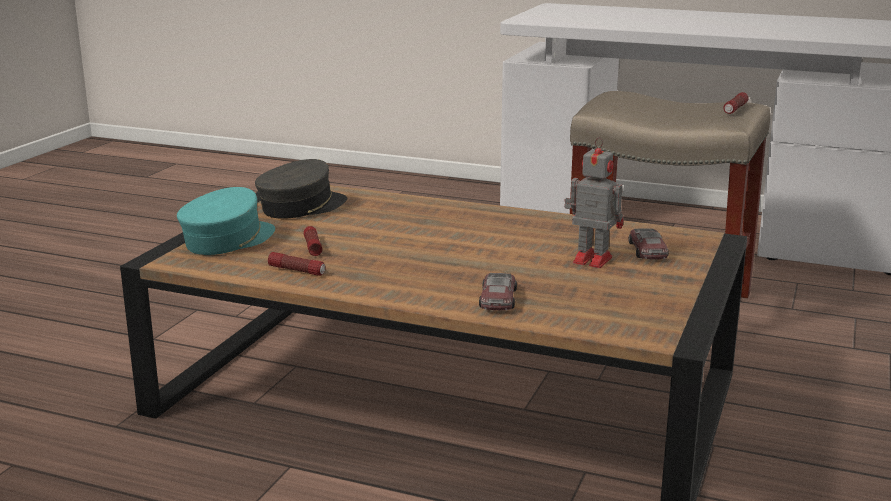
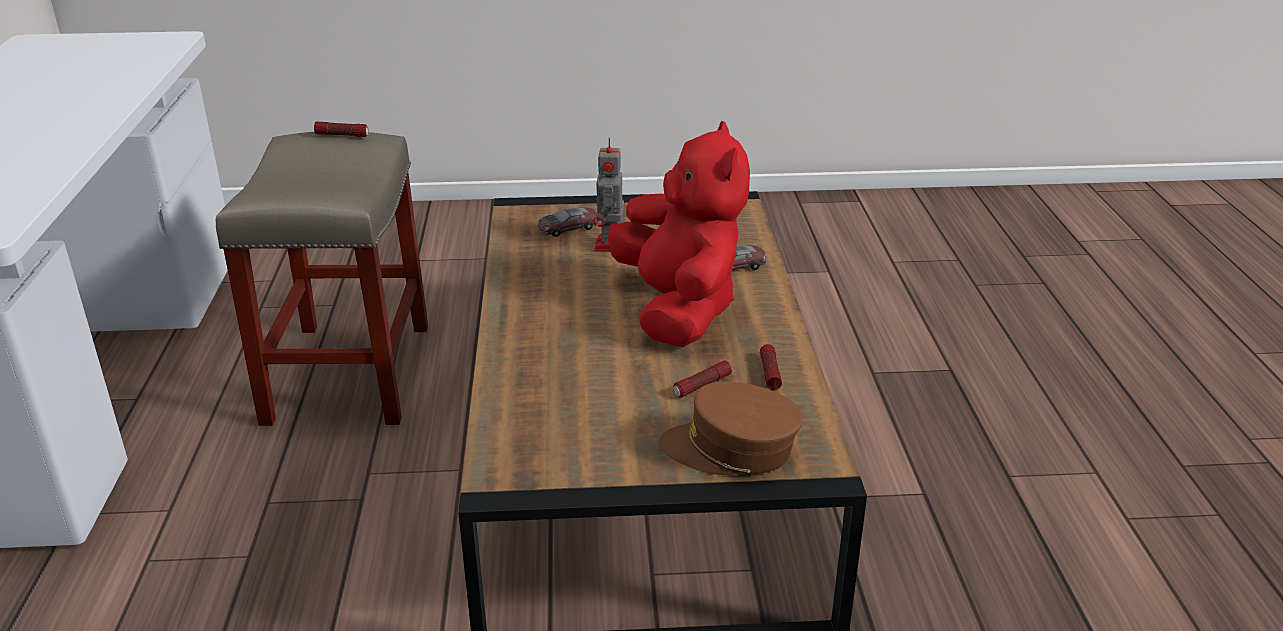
camera: 115 degrees left, 10 degrees up
(228, 240) = (731, 449): turquoise cap -> brown cap
(302, 207) = (577, 441): grey cap -> none
(437, 262) = (678, 309): none -> red plush toy

